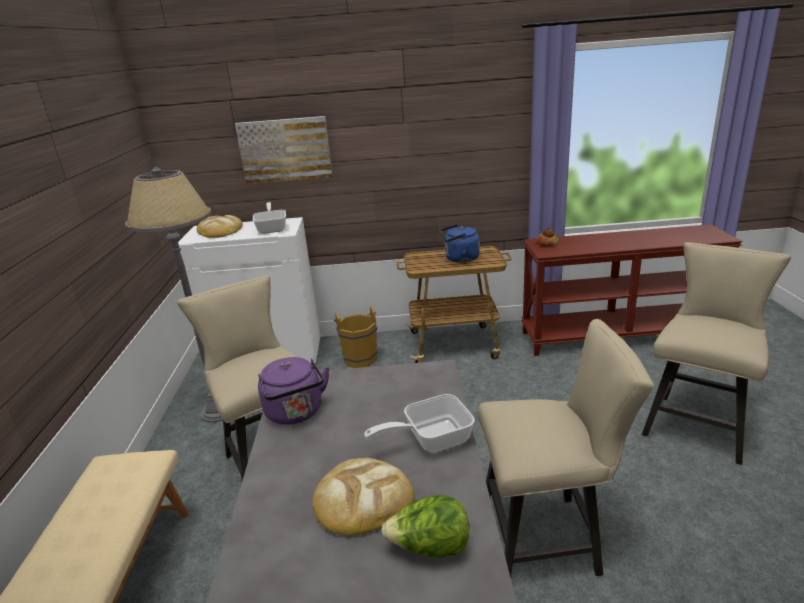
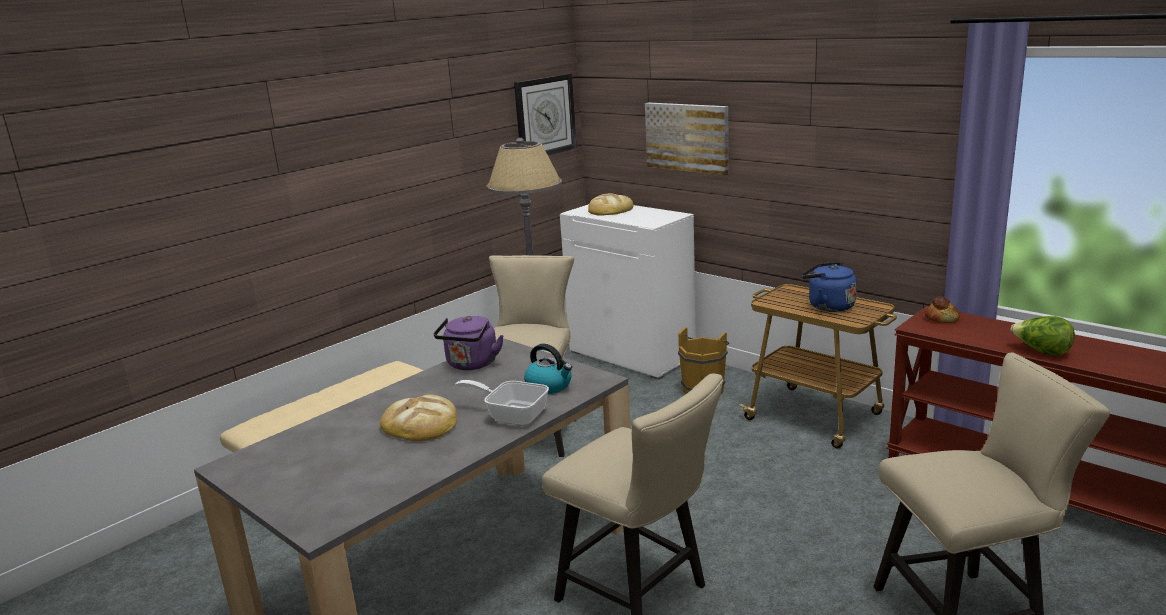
camera: 45 degrees right, 5 degrees down
(129, 149) = (545, 116): none -> wall clock
(272, 228) = (649, 218): frying pan -> none
(409, 396) = (549, 386): none -> kettle
(430, 548) = (408, 460): lettuce -> lettuce (1041, 352)

